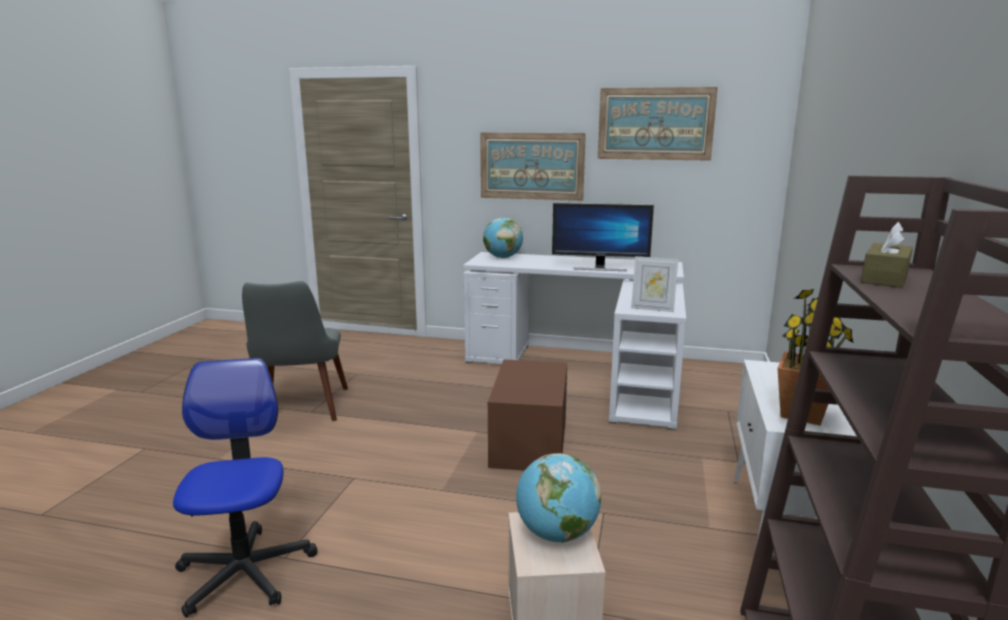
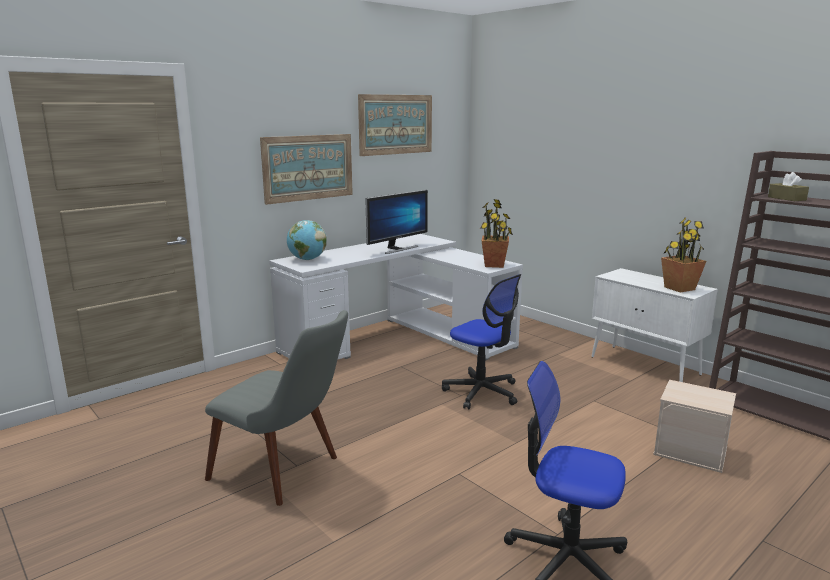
camera: 55 degrees left, 0 degrees up
(529, 442) = (482, 392): brown storage box -> office chair
(556, 534) = (693, 393): globe -> none
(652, 309) = (494, 265): picture frame -> potted plant

